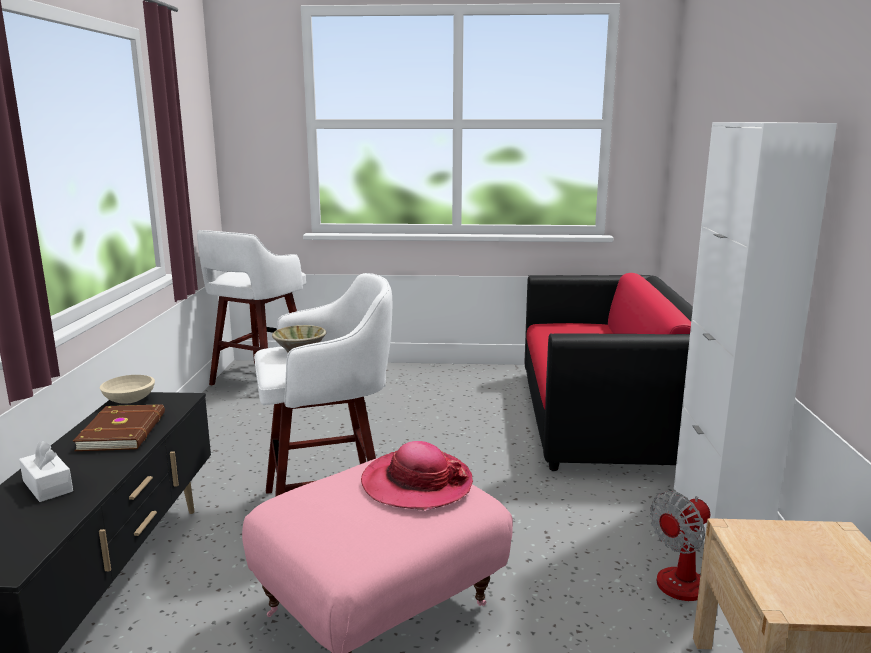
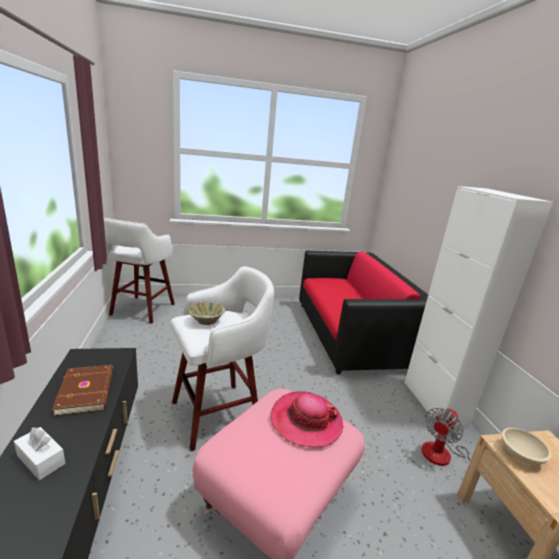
camera: 15 degrees left, 5 degrees up
(130, 400) = (81, 357): beige bowl -> beige bowl (520, 454)

